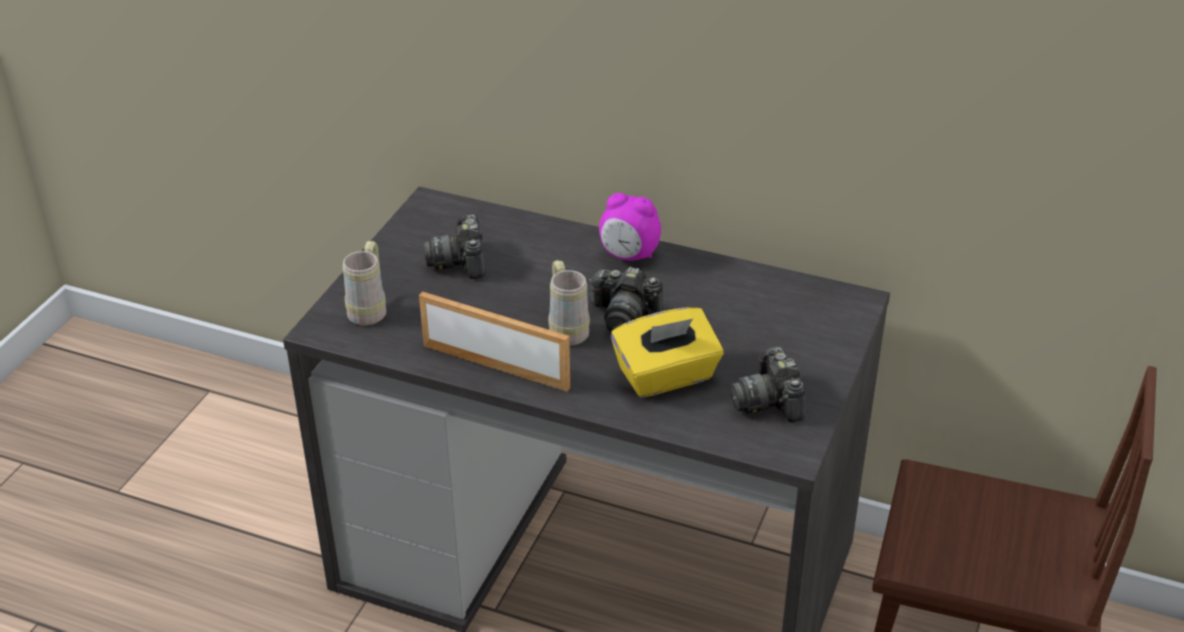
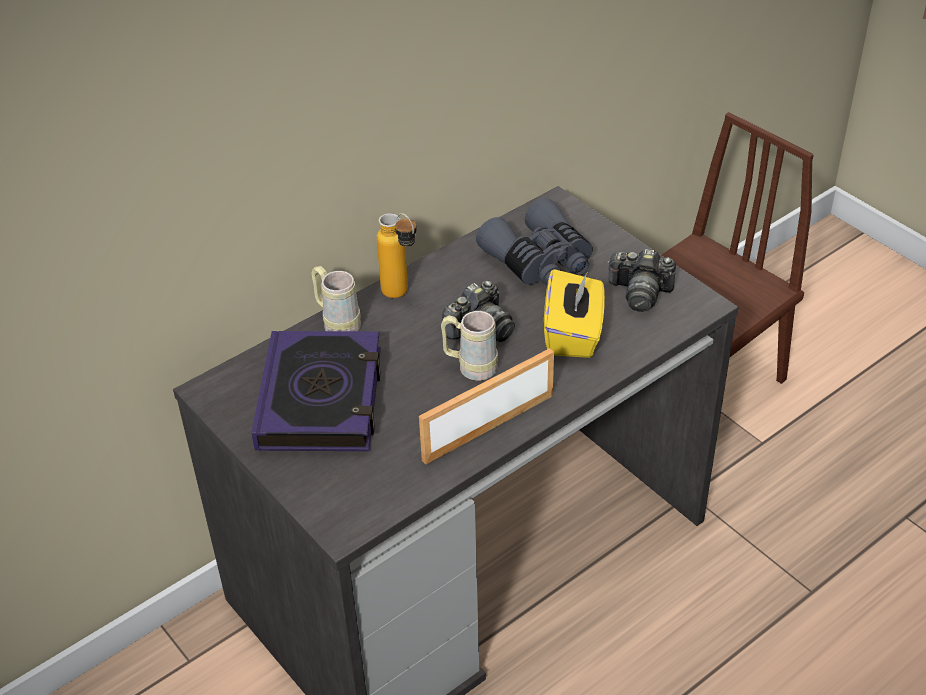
camera: 60 degrees left, 5 degrees up
(370, 308) = (341, 483): beige mug -> beige mug (337, 323)
(461, 262) = (321, 399): camera -> book
(629, 256) = (402, 296): alarm clock -> bottle
(756, 319) = (540, 261): none -> grey binoculars

